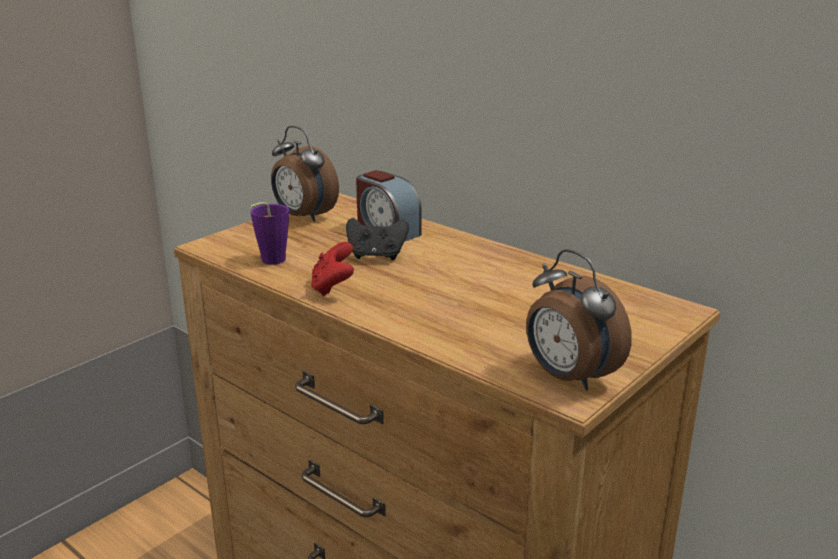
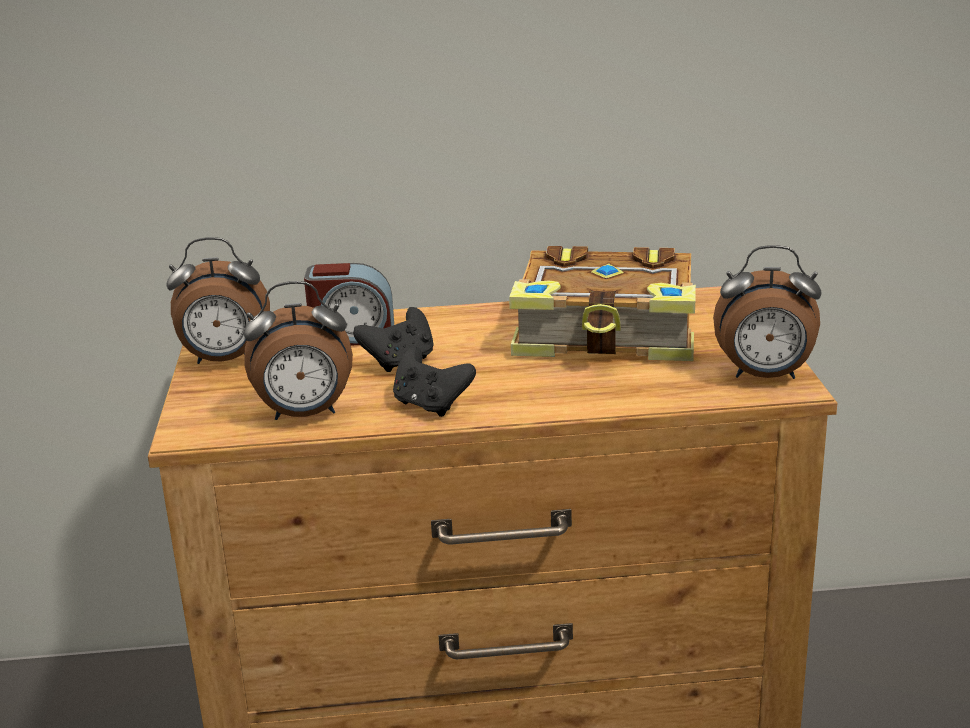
camera: 45 degrees left, 0 degrees up
(269, 261) = (305, 415): purple cup -> alarm clock
(333, 287) = (431, 405): red game controller -> black game controller
(531, 296) = (608, 333): none -> book

